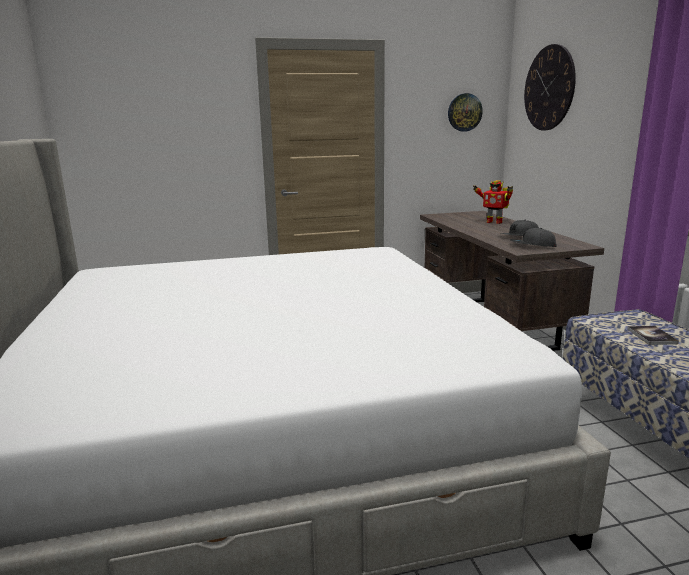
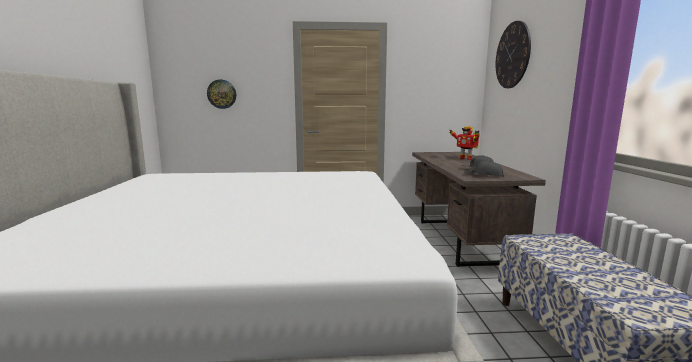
camera: 10 degrees right, 5 degrees down
(464, 112) = (449, 76): wall clock -> wall clock (222, 94)
(651, 336) = (573, 257): book -> none

